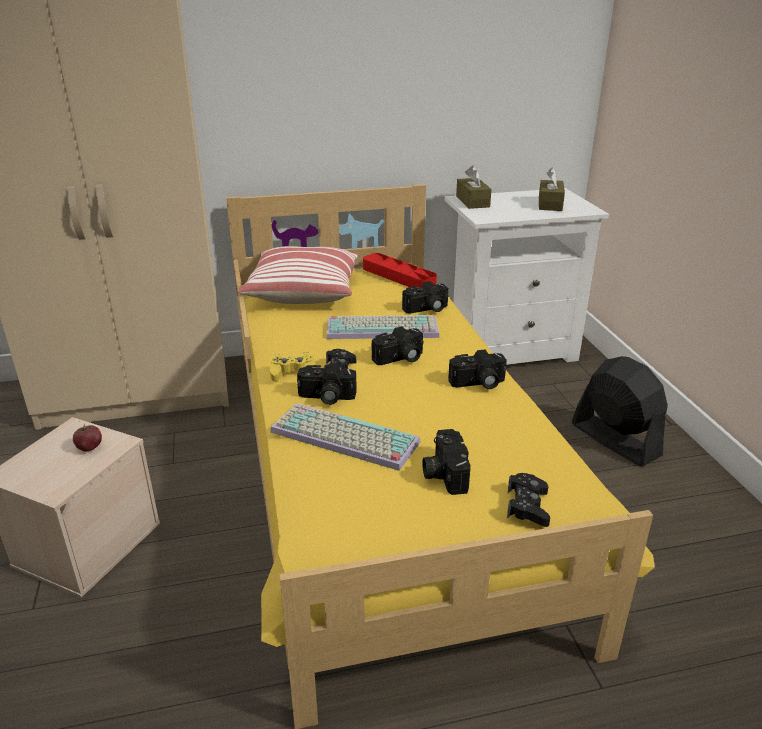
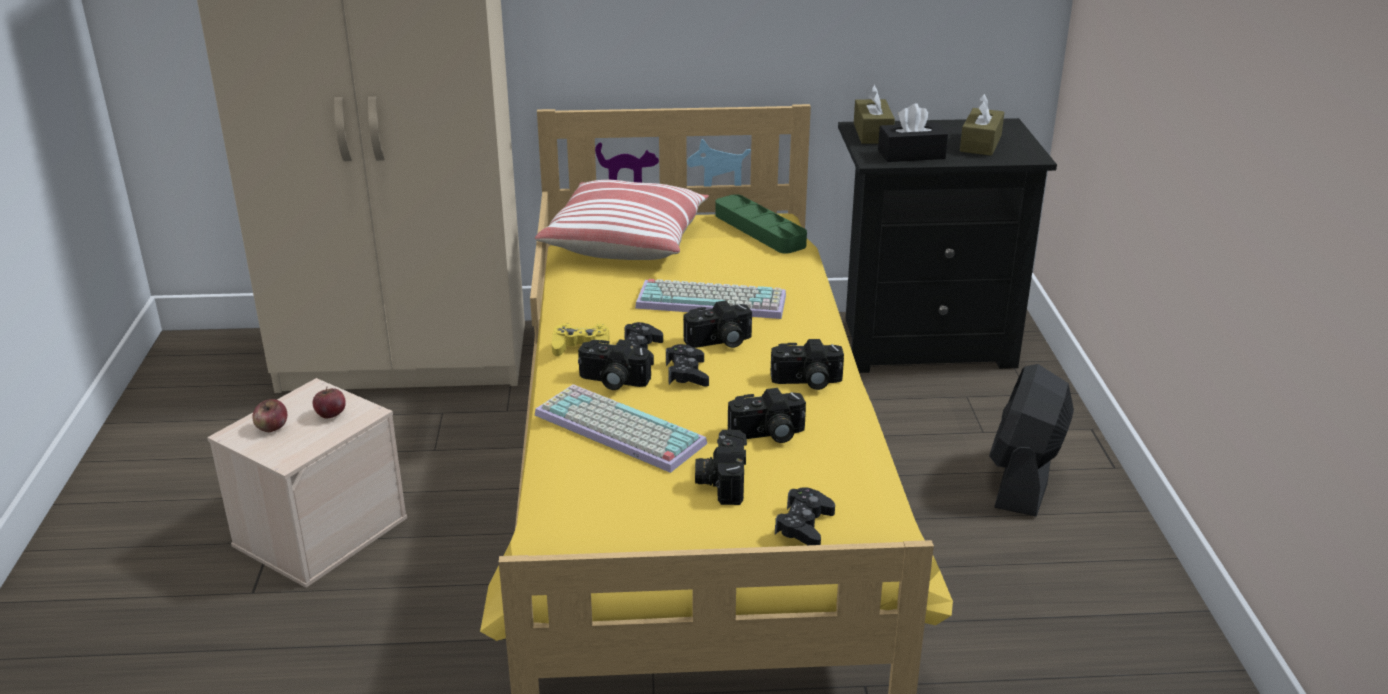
camera: 10 degrees right, 0 degrees up
(38, 465) = (272, 428): none -> apple
(383, 386) = (687, 373): none -> black game controller
(398, 276) = (759, 230): red tray -> green tray
(427, 309) = (780, 279): camera -> camera (768, 434)
(507, 213) = (911, 154): none -> black tissue box
(509, 348) = (924, 342): white nightstand -> black nightstand
(614, 439) = (1023, 479): black fan -> black fan turned 135 degrees counterclockwise

